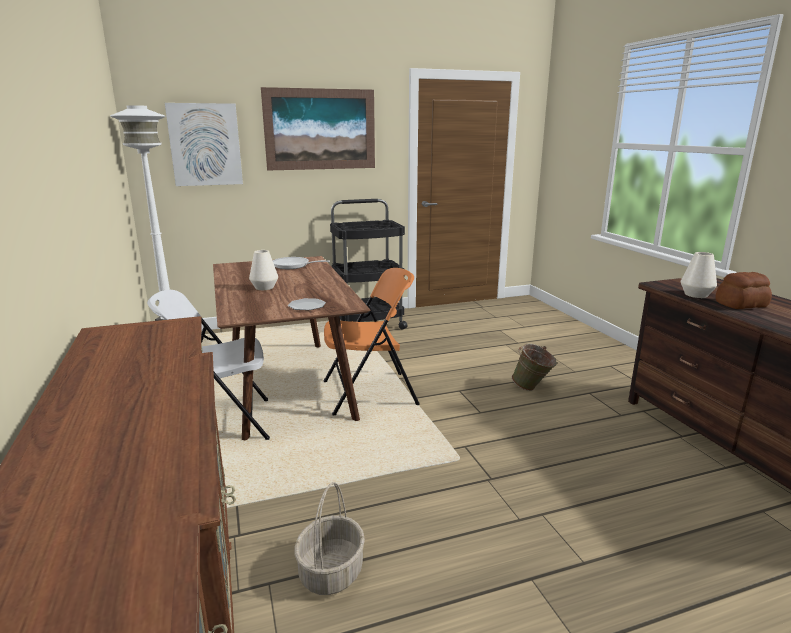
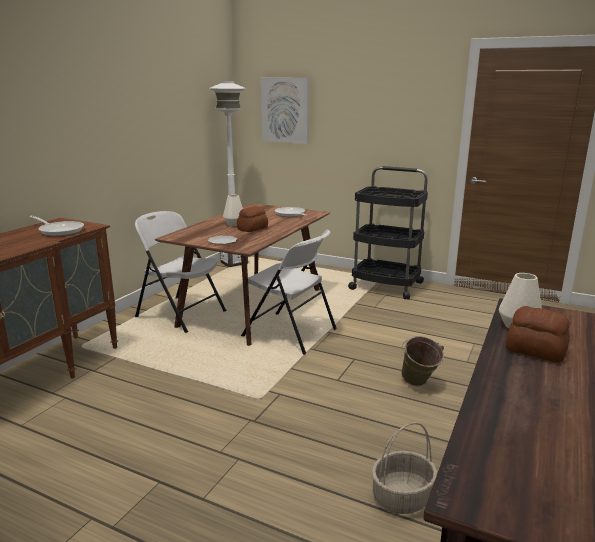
camera: 45 degrees right, 0 degrees up
(154, 341) = (59, 230): none -> frying pan
(297, 287) = (252, 229): none -> bread
(320, 129) = (375, 100): picture -> none
(331, 573) = (91, 410): basket -> basket (402, 498)
(369, 393) = (289, 333): orange chair -> white chair

